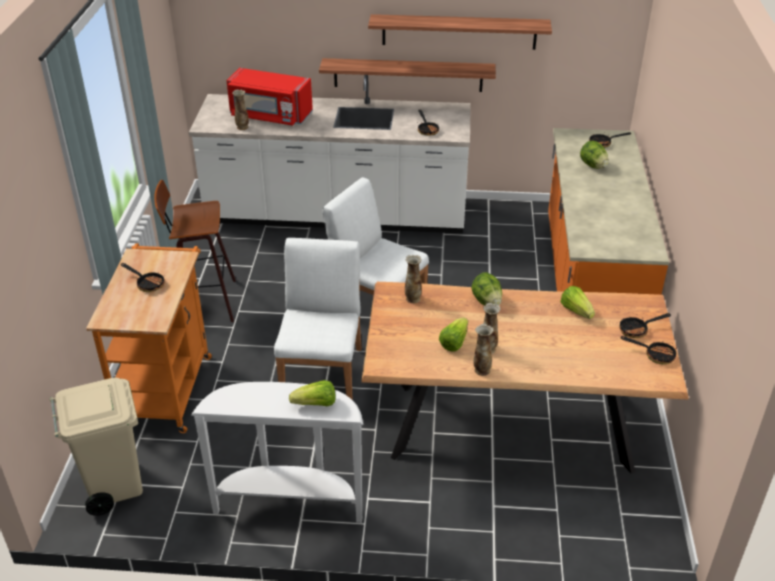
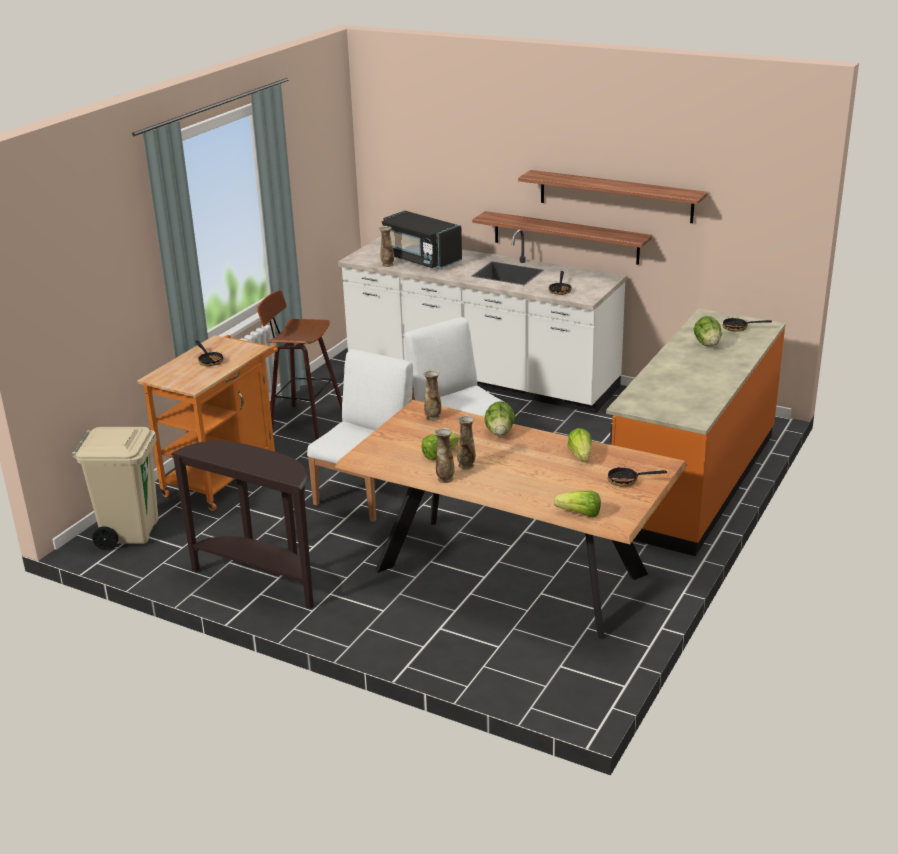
camera: 25 degrees right, 10 degrees down
(270, 115) = (421, 259): red microwave -> black microwave
(290, 502) = (261, 579): white console table -> brown console table
(316, 404) = (273, 467): lettuce -> lettuce (580, 514)
(655, 354) = (626, 502): frying pan -> none

